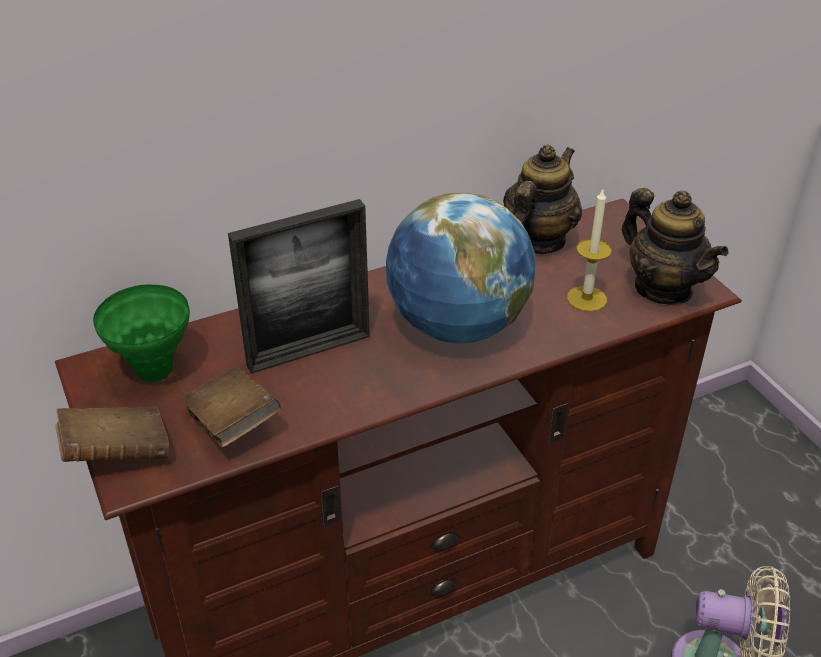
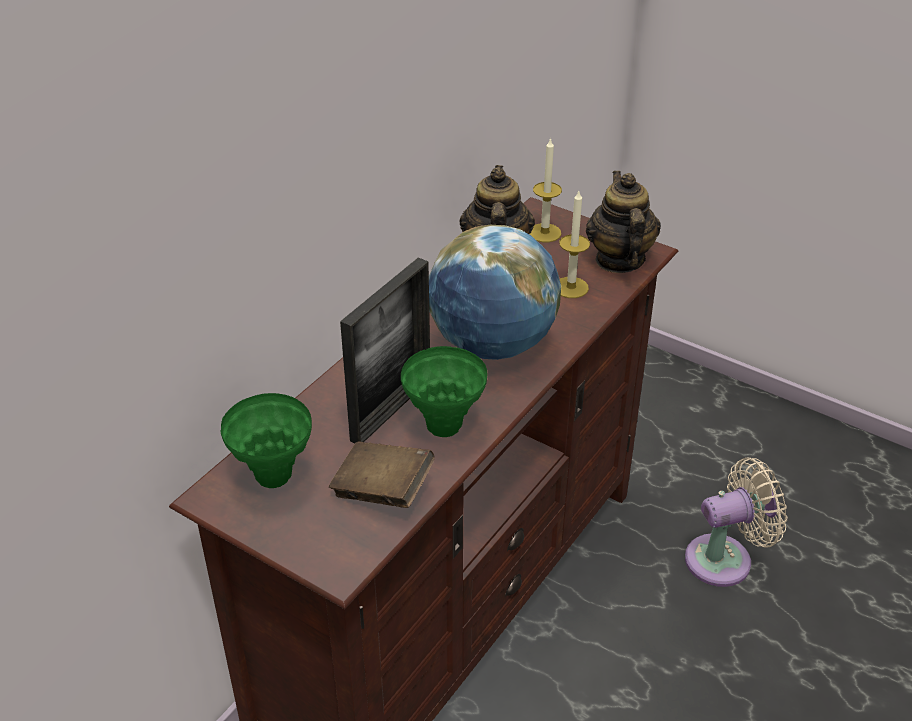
camera: 30 degrees left, 0 degrees up
(117, 453) = (307, 554): brown book -> none
(342, 387) = (444, 427): none -> green vase
(606, 236) = (544, 233): none -> candle
(663, 288) = (619, 260): teapot -> teapot turned 120 degrees counterclockwise

